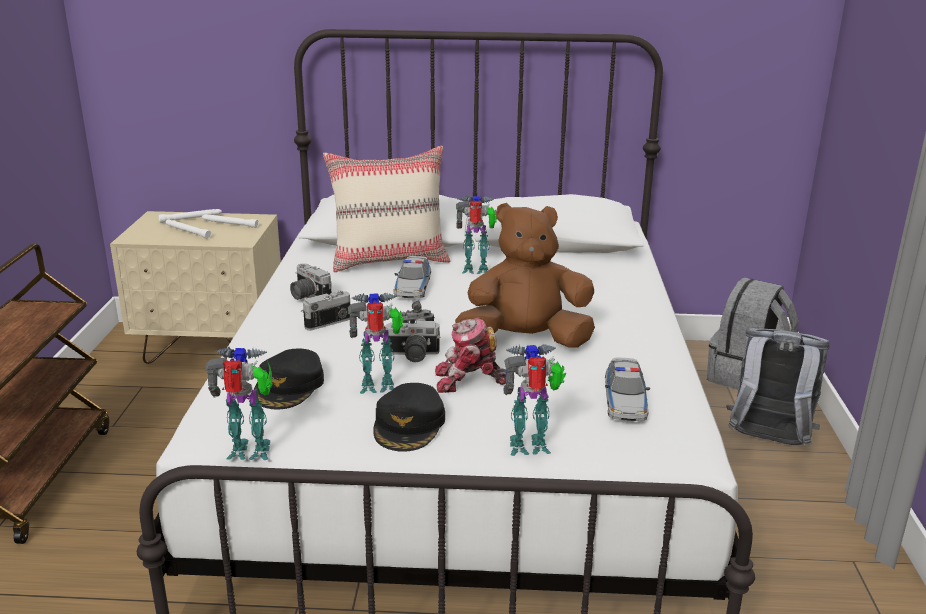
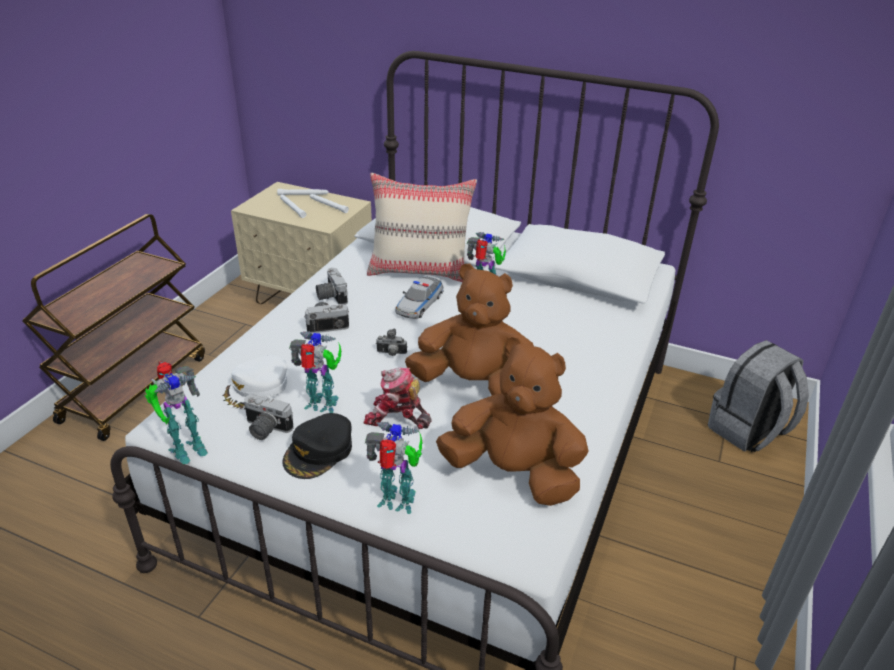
camera: 20 degrees right, 10 degrees up
(251, 453) = (186, 448): toy robot -> toy robot turned 120 degrees clockwise
(289, 387) = (257, 388): black cap -> white cap
(412, 356) = (369, 379): camera -> camera (265, 429)
(624, 400) = (513, 473): toy car -> brown plush toy
(767, 442) = (727, 506): grey backpack -> none

